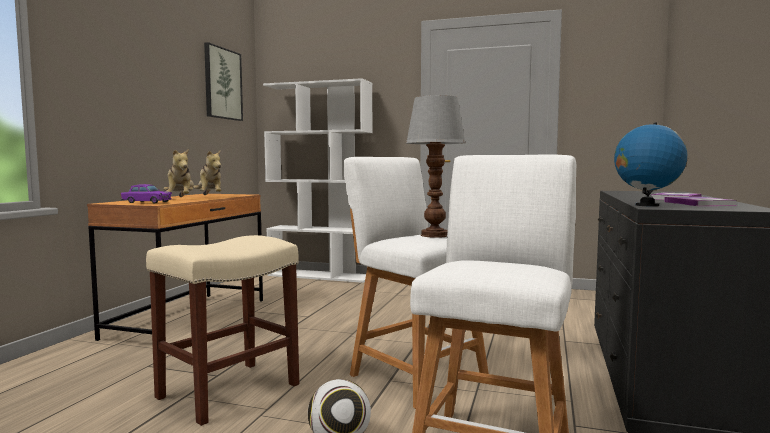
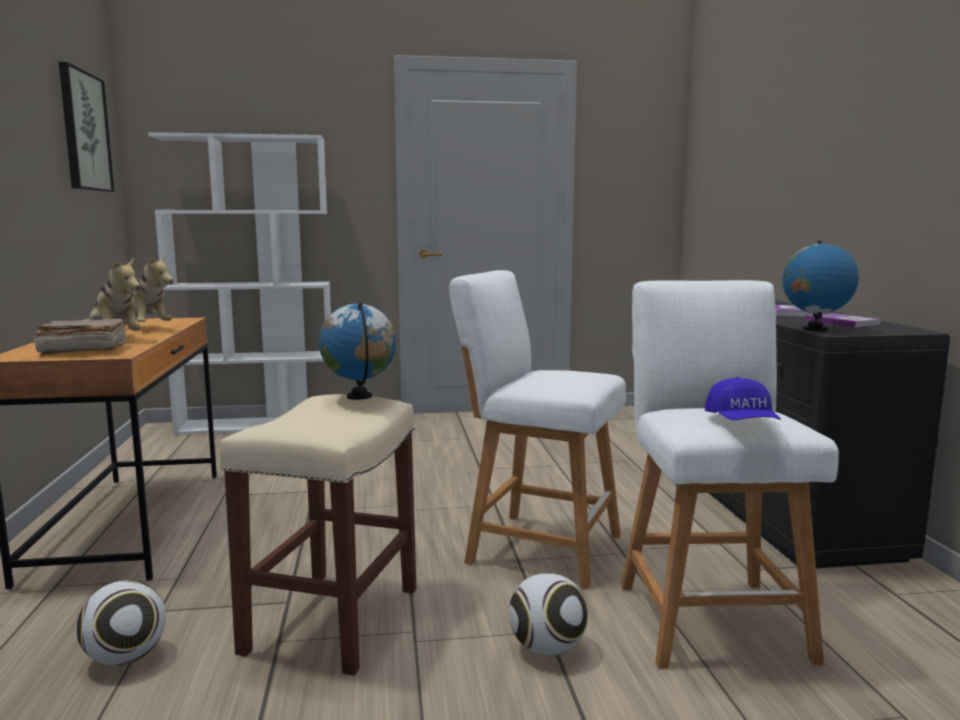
camera: 25 degrees left, 5 degrees up
(103, 386) = (126, 658): none -> football
(146, 202) = (83, 351): purple toy car -> brown book
(263, 236) = (360, 397): none -> globe
(435, 235) = (568, 373): table lamp -> none
(486, 269) = (742, 422): none -> blue cap

